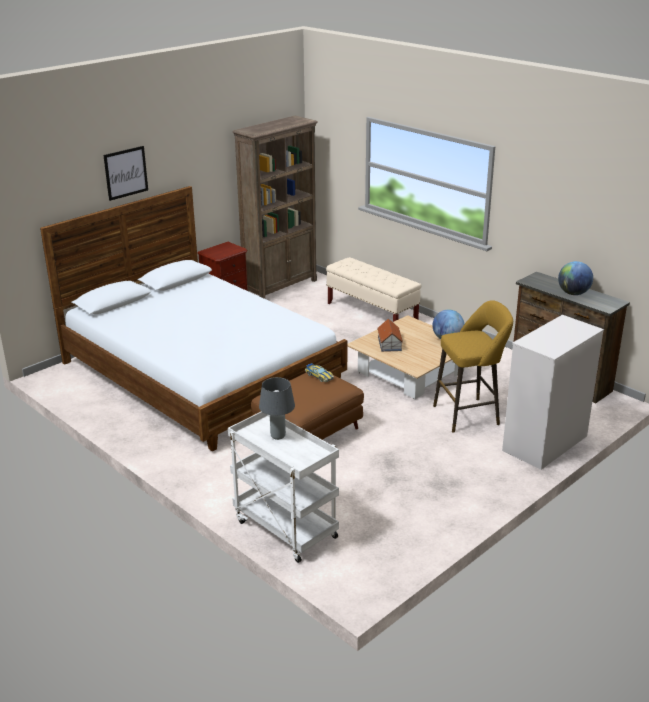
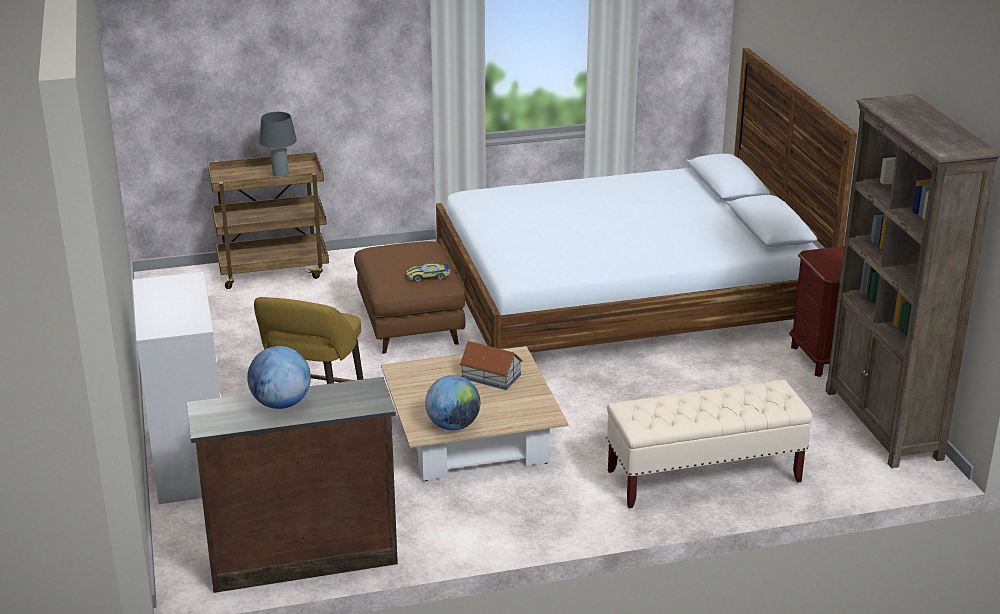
camera: 120 degrees right, 0 degrees up
(126, 173) = (814, 50): picture -> none
(284, 528) = (274, 270): white cart -> brown cart

